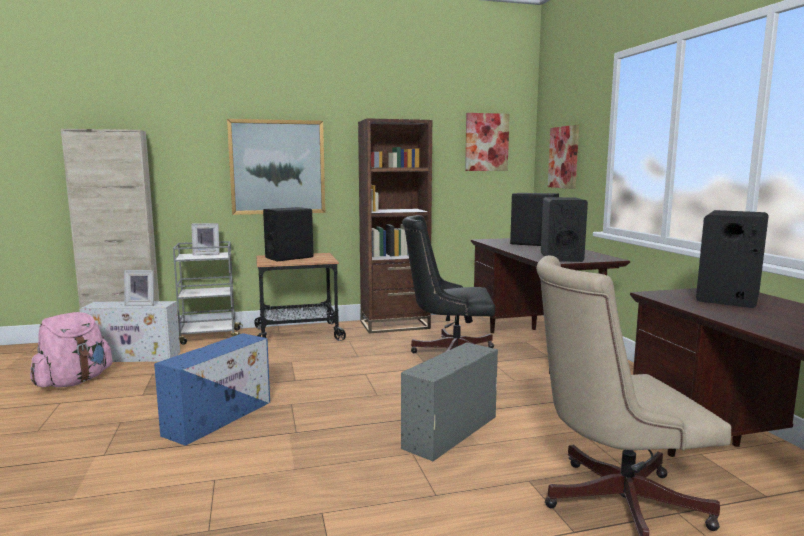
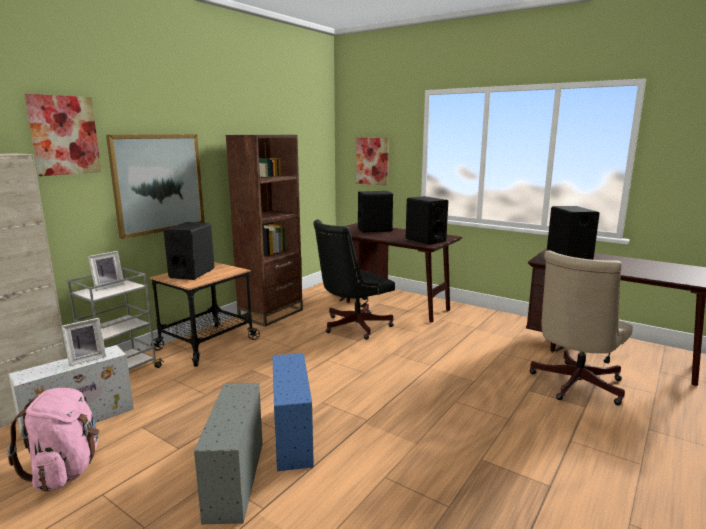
camera: 40 degrees left, 5 degrees up
(450, 433) = (450, 380): grey storage box -> grey storage box (235, 480)
(486, 142) = (308, 148): picture -> picture (64, 135)

